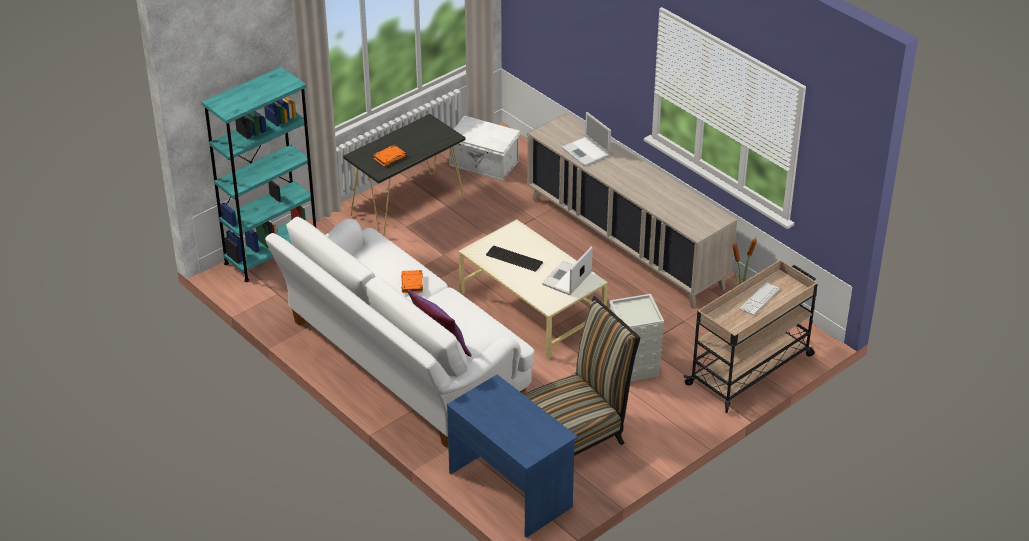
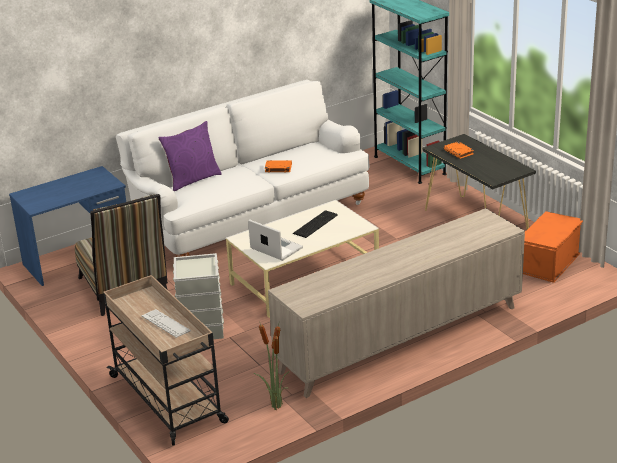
camera: 100 degrees right, 10 degrees down
(483, 164) = (547, 263): white storage box -> orange storage box
(586, 152) = (445, 237): laptop -> none

